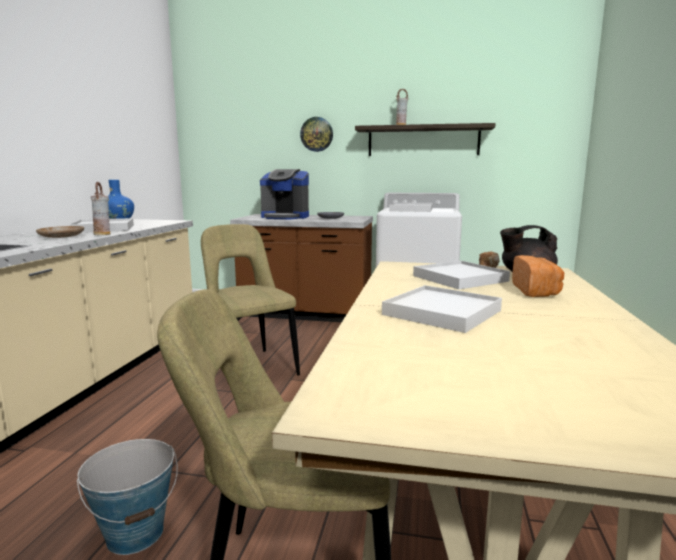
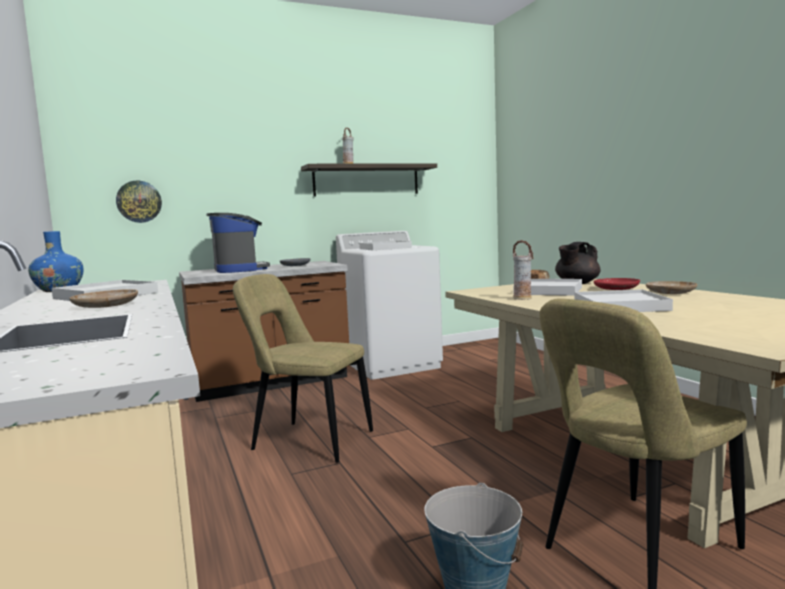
camera: 35 degrees left, 5 degrees down
(103, 234) = (152, 298): vase -> vase (522, 299)
(285, 217) = (240, 269): coffee machine -> coffee machine turned 90 degrees counterclockwise
(316, 134) = (252, 173): wall clock -> wall clock (139, 201)
(536, 291) = (616, 289): bread -> red plate
(574, 310) = (670, 292): none -> beige plate

